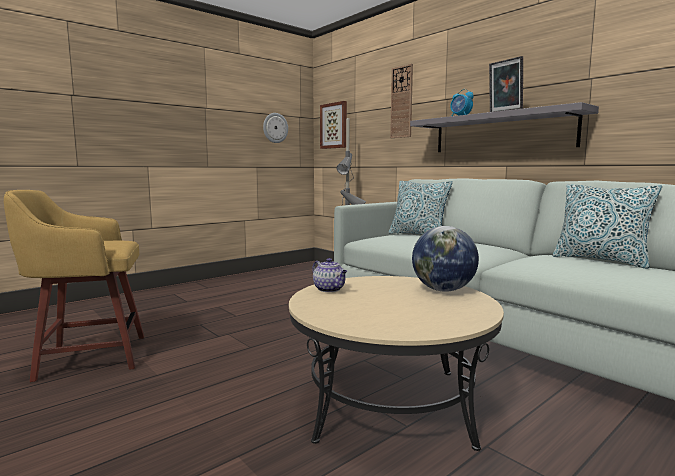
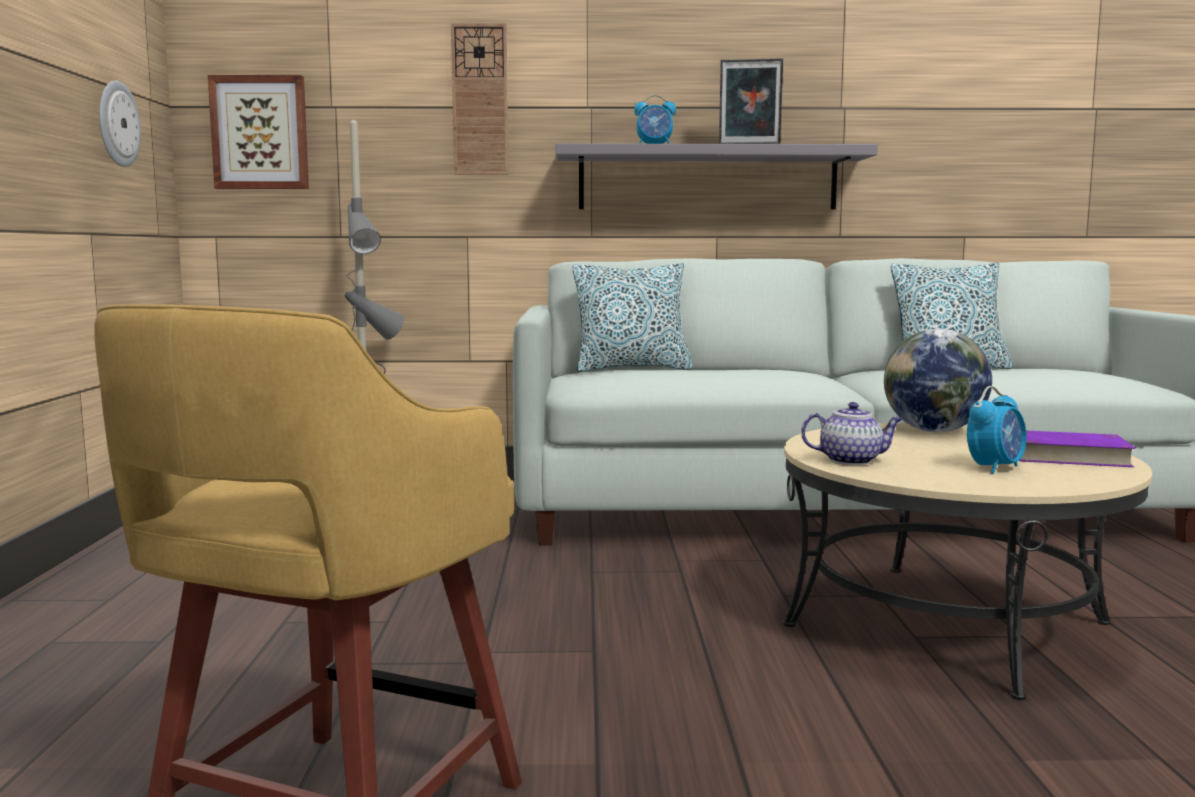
camera: 50 degrees left, 0 degrees up
(365, 310) = (995, 468): none -> alarm clock
(434, 318) = (1067, 456): none -> purple book

